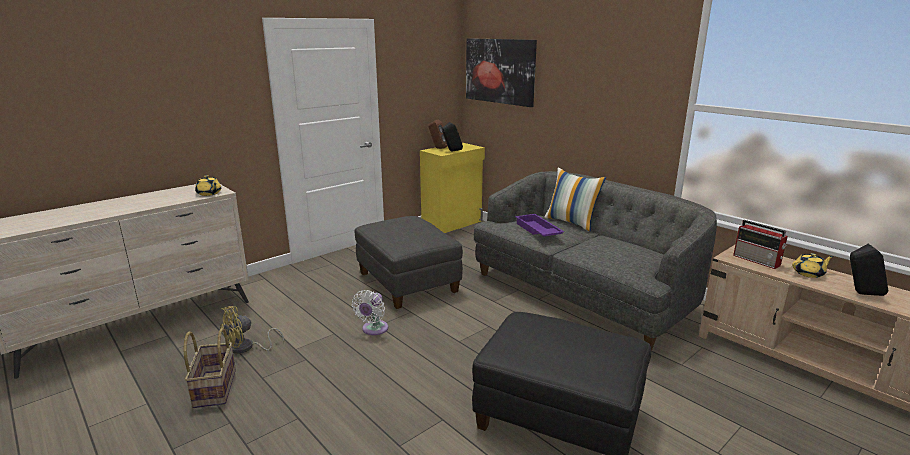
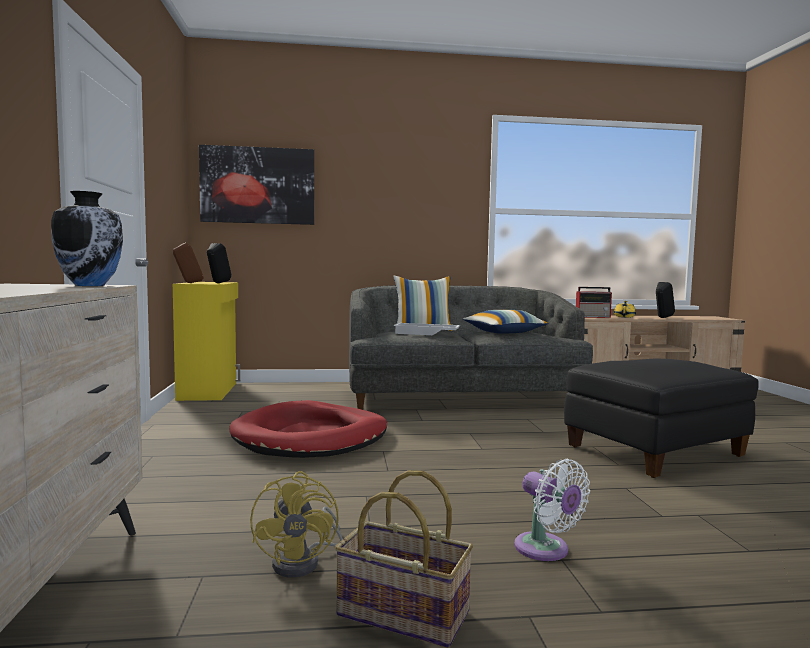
camera: 55 degrees left, 15 degrees down
(209, 193) = (91, 285): yellow teapot -> vase
(373, 330) = (394, 475): white fan -> white fan (546, 550)
(408, 283) = (311, 437): grey ottoman -> red dog bed
(537, 230) = (426, 333): purple tray -> white tray
(607, 249) = (504, 332): none -> pillow

